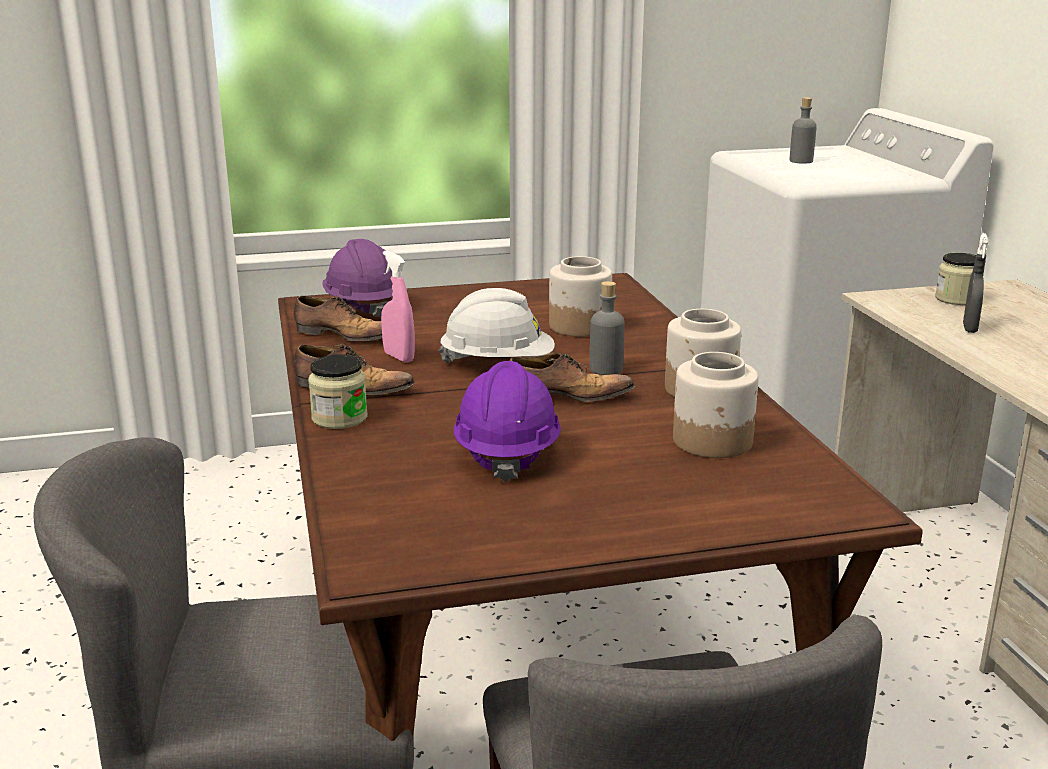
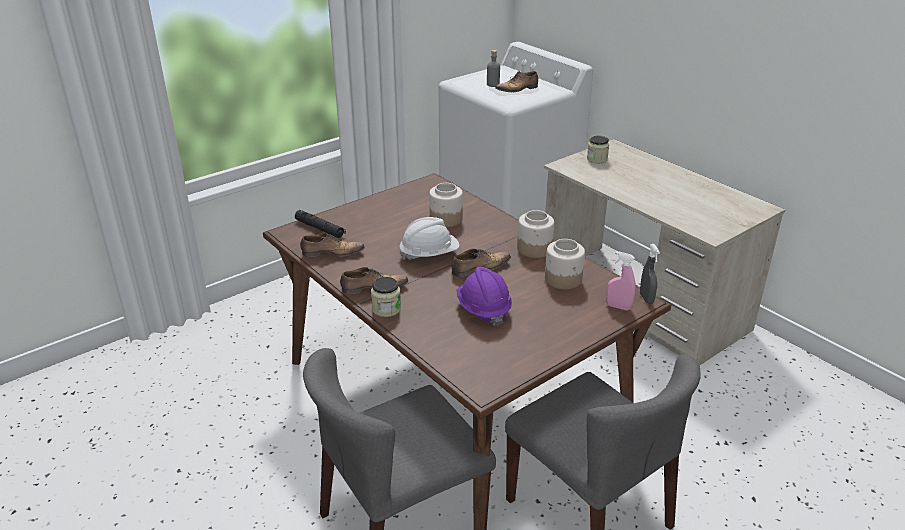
camera: 25 degrees left, 10 degrees up
(363, 306) = (320, 229): purple hard hat -> black flashlight
(399, 357) = (375, 261): pink spray bottle -> pink spray bottle (618, 307)
(606, 369) = (482, 245): grey bottle -> none
(840, 169) = (518, 89): none -> shoe
(969, 328) = (614, 178): grey spray bottle -> grey spray bottle (646, 299)

